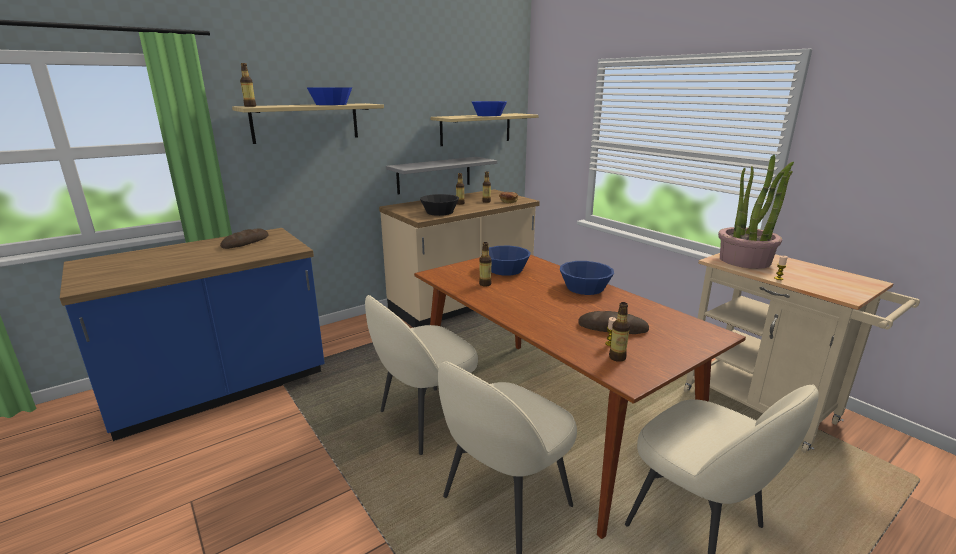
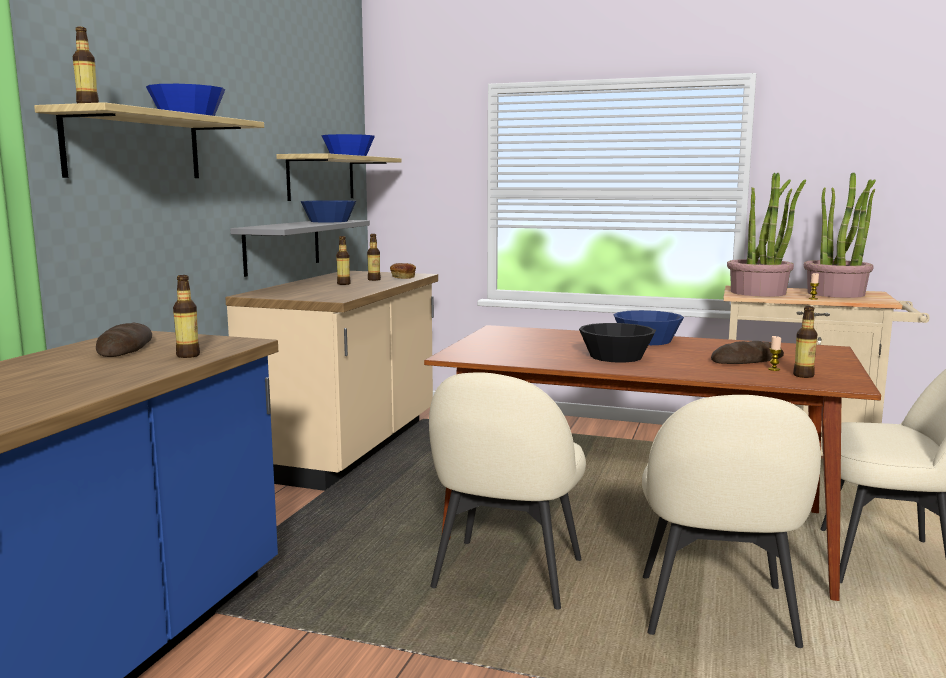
camera: 35 degrees left, 10 degrees down
(439, 212) = (343, 292): black bowl -> black bowl (616, 357)
(485, 284) = (540, 354): bottle -> bottle (188, 355)
(506, 269) = (528, 341): blue bowl -> blue bowl (329, 221)
(822, 276) = (836, 294): none -> potted plant

